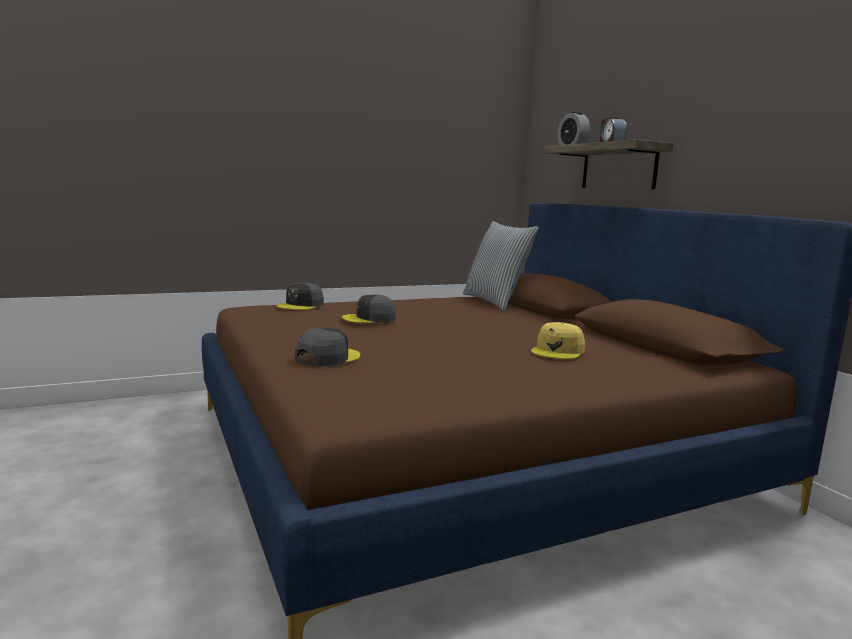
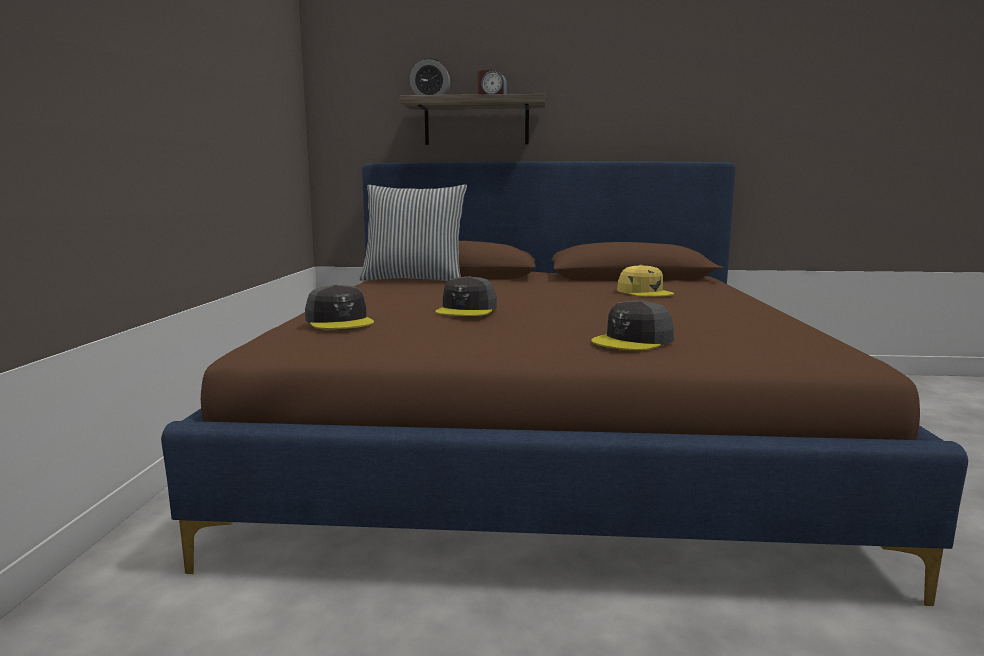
camera: 60 degrees left, 0 degrees up
(327, 357) = (633, 340): grey cap -> grey cap turned 105 degrees counterclockwise

